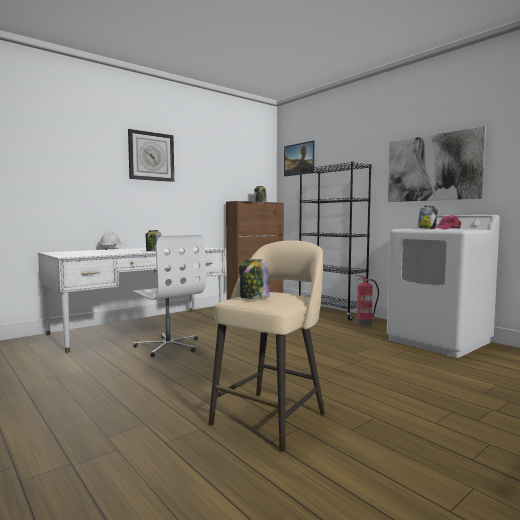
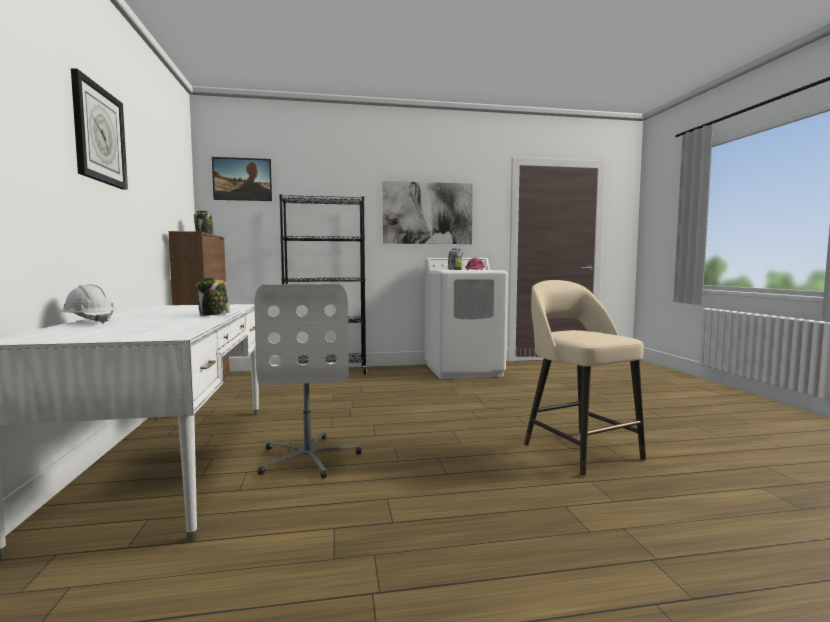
camera: 60 degrees left, 0 degrees up
(168, 346) = (308, 457): white office chair -> white office chair turned 90 degrees clockwise
(253, 298) = (590, 335): jar -> none
(364, 323) = (384, 373): fire extinguisher -> none

